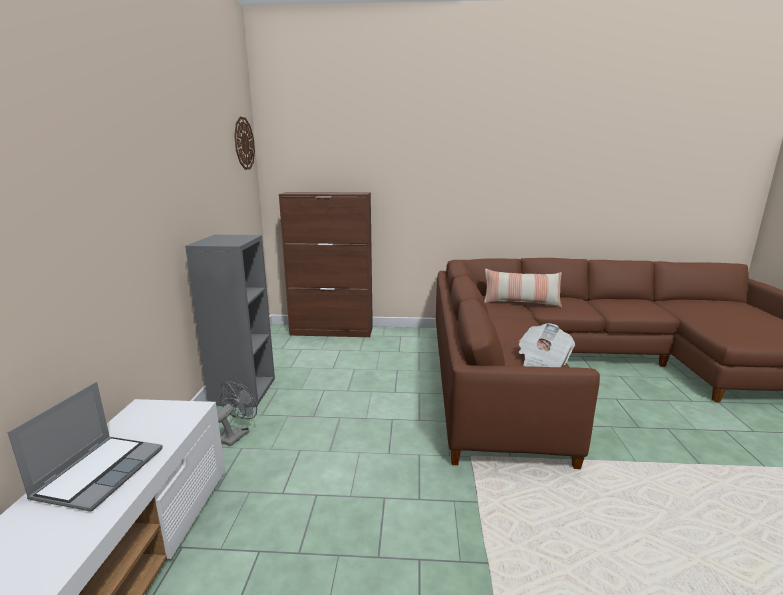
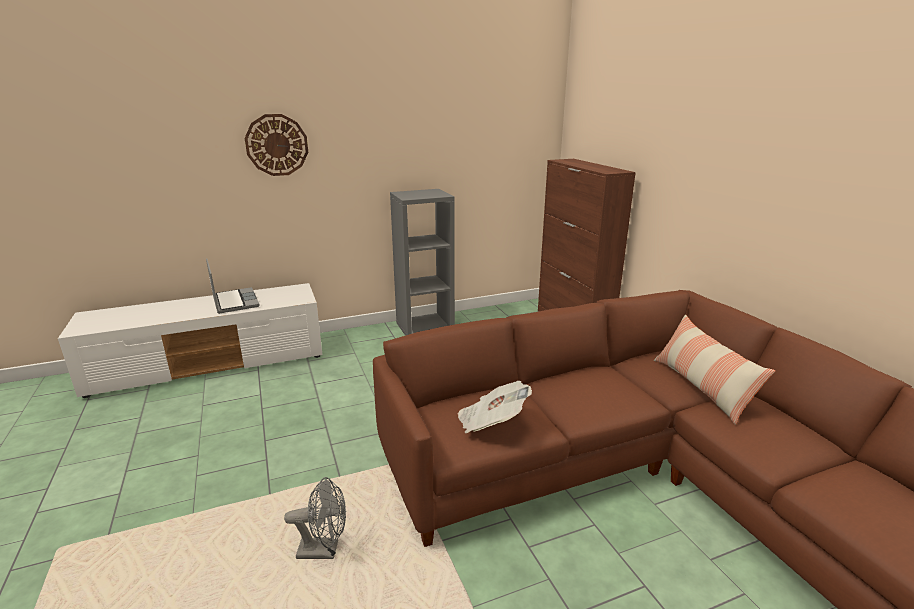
camera: 65 degrees right, 5 degrees up
(100, 472) = (234, 301): laptop -> laptop turned 105 degrees counterclockwise
(237, 434) = (368, 345): grey fan -> grey fan (324, 550)
(244, 143) = (532, 104): wall clock -> wall clock (277, 145)

